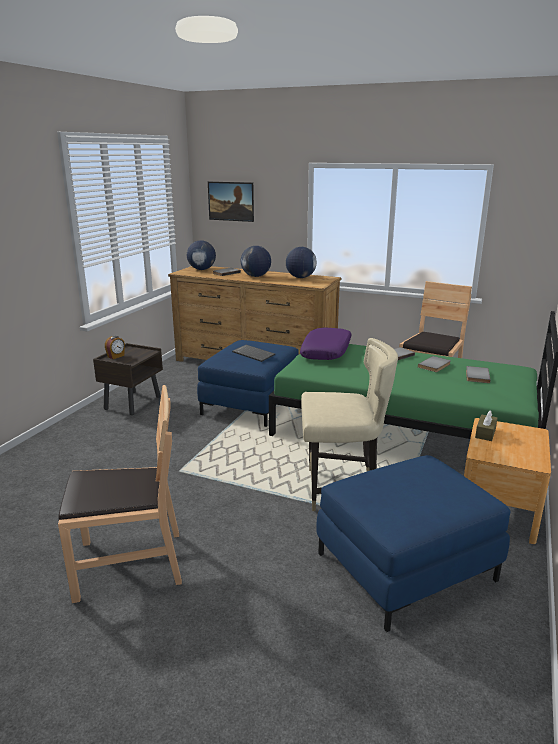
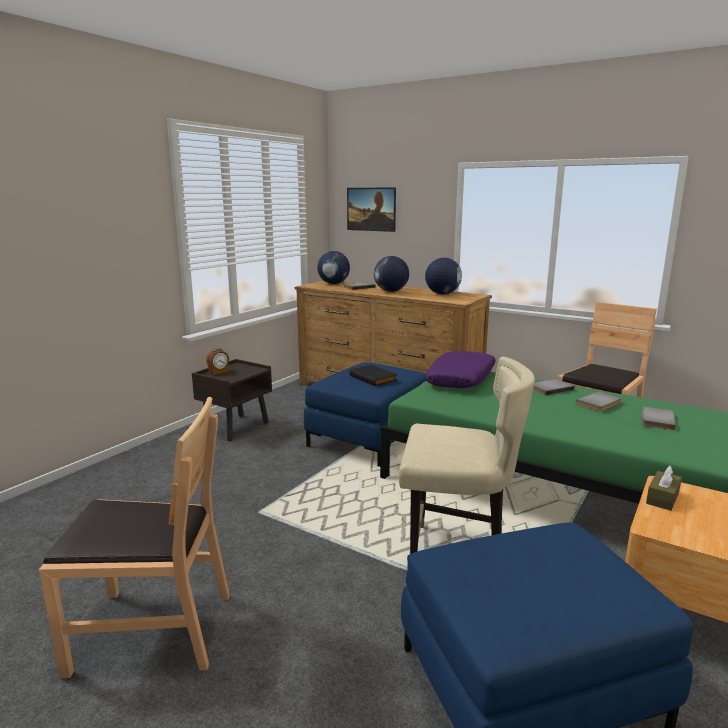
camera: 10 degrees right, 5 degrees down
(254, 354) = (374, 378): keyboard -> black book

